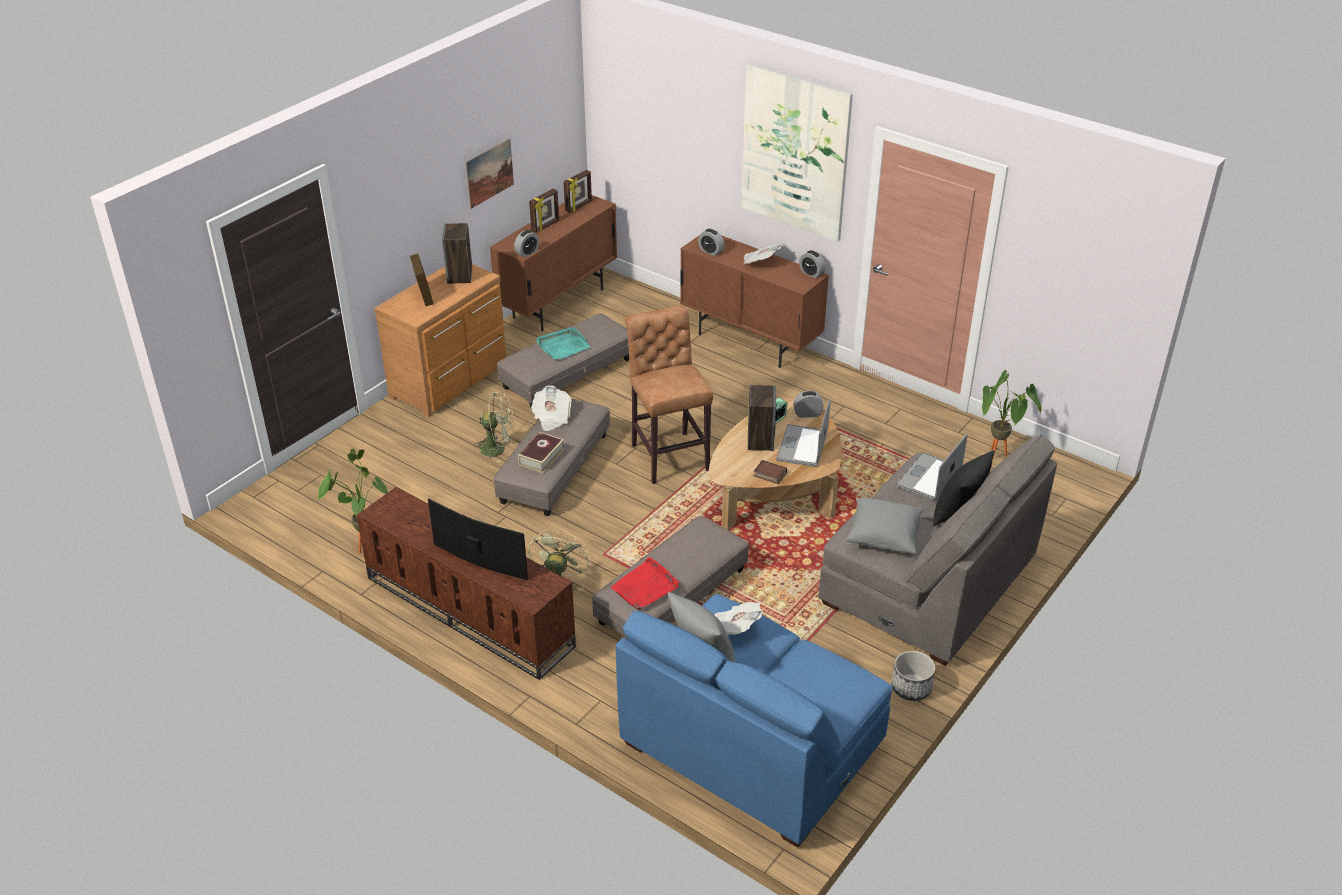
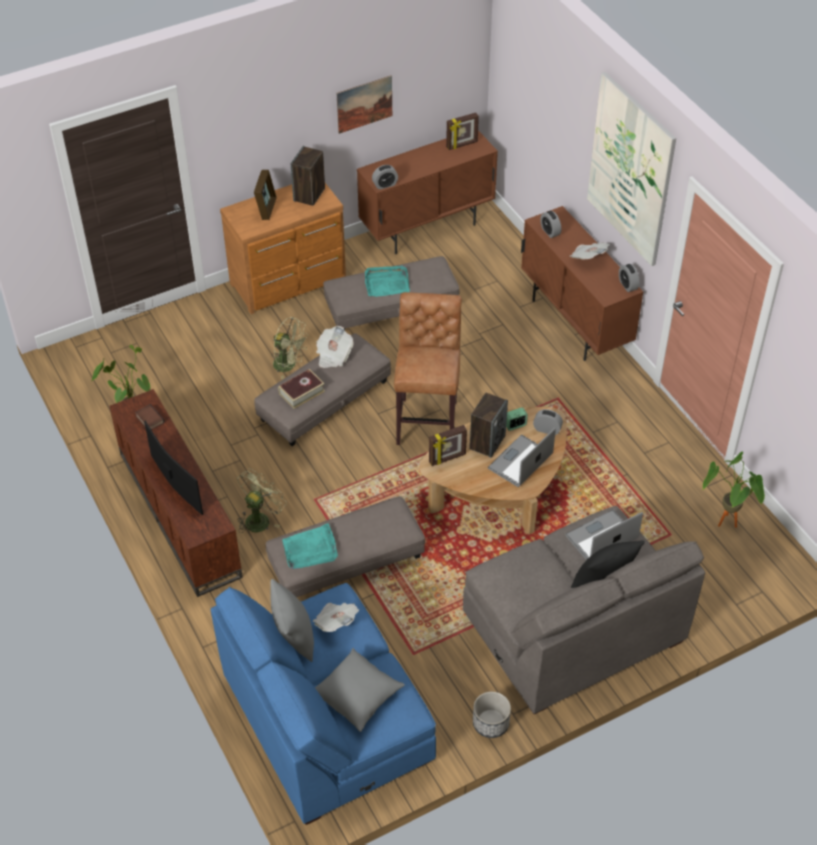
camera: 25 degrees right, 10 degrees up
(545, 226) = (419, 159): picture frame -> picture frame (447, 458)
(645, 587) = (310, 549): red tray -> turquoise tray
(769, 475) = (471, 481): book -> book (149, 419)
(884, 535) = (520, 581): grey pillow -> grey pillow (357, 696)

